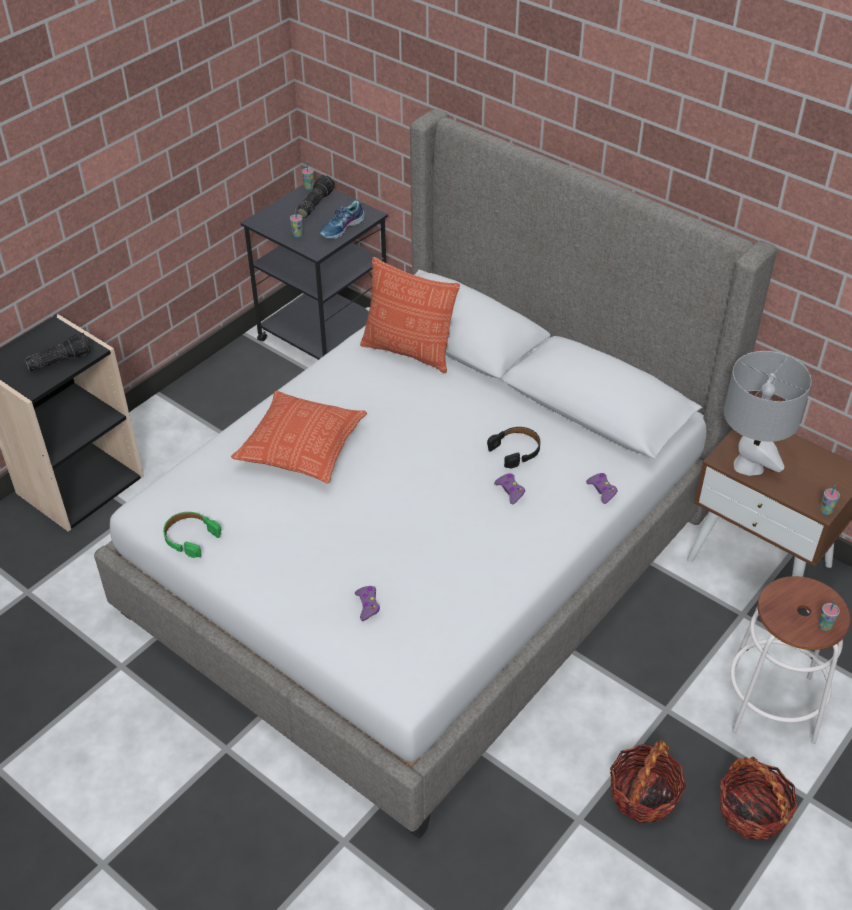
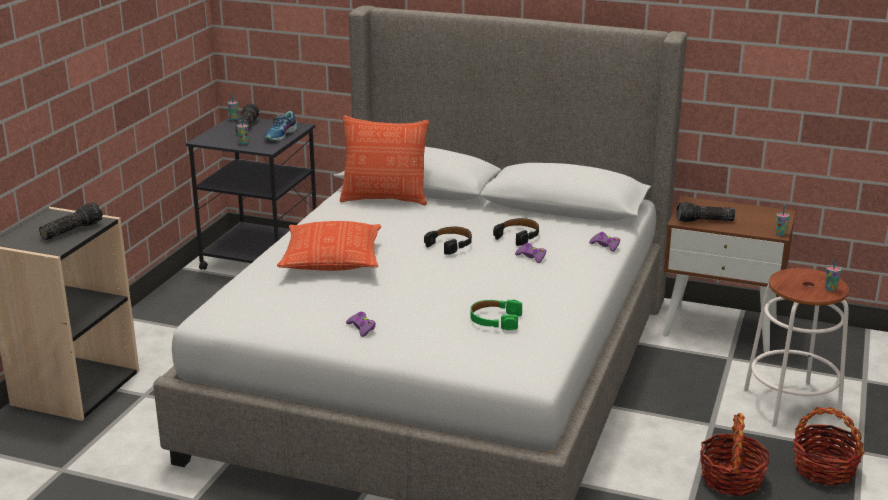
camera: 20 degrees left, 20 degrees down
(190, 537) = (266, 325): green headphones -> green headphones (495, 320)
(367, 605) = (461, 335): purple game controller -> purple game controller (361, 328)
(435, 449) = (450, 245): none -> black headphones
(748, 466) = (704, 221): grey table lamp -> flashlight

